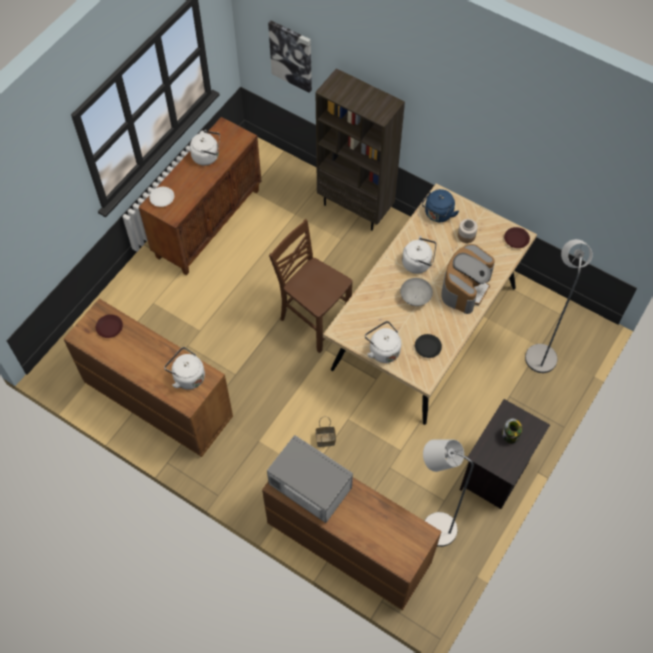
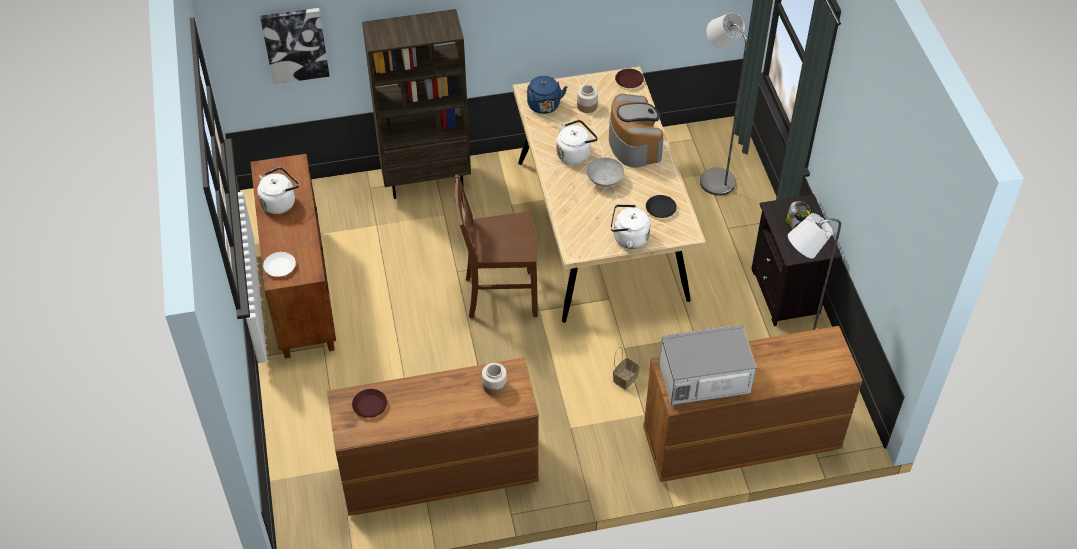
camera: 45 degrees left, 10 degrees down
(187, 376) = (494, 385): white kettle -> jar

